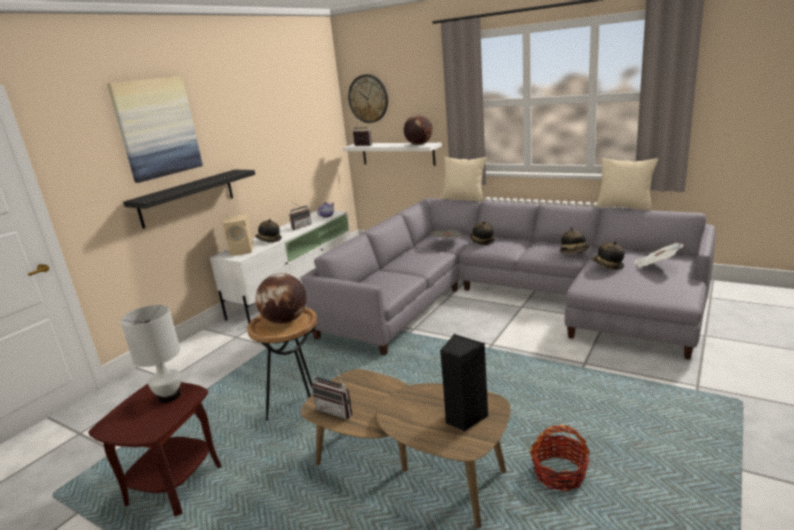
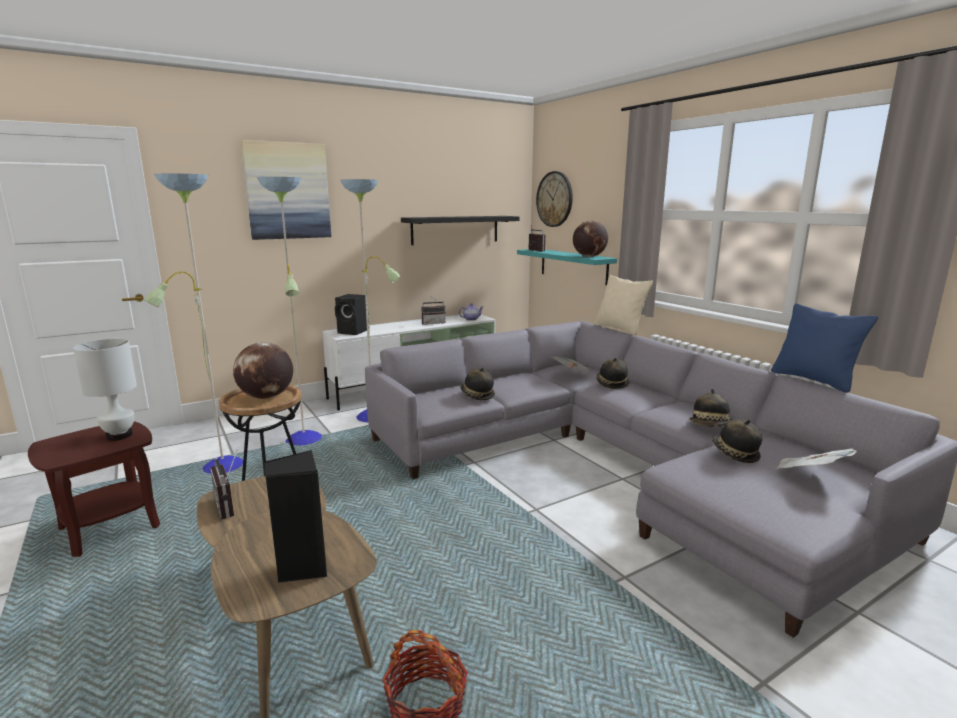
camera: 25 degrees right, 5 degrees down
(187, 198) = (309, 266): black shelf -> black shelf (455, 229)
(243, 251) = (354, 332): beige speaker -> black speaker
(254, 358) = (305, 440): none -> floor lamp
(269, 240) = (388, 328): hat -> hat (476, 395)
(397, 154) = (573, 266): white shelf -> turquoise shelf
(624, 206) = (814, 380): beige pillow -> blue pillow

